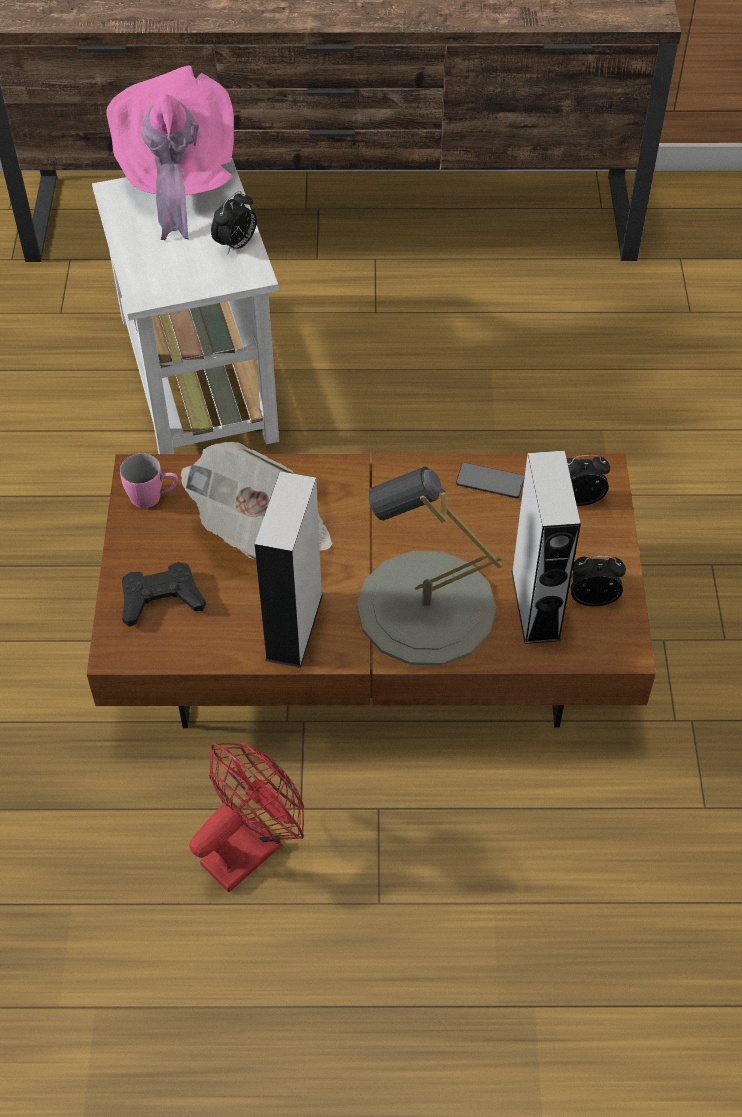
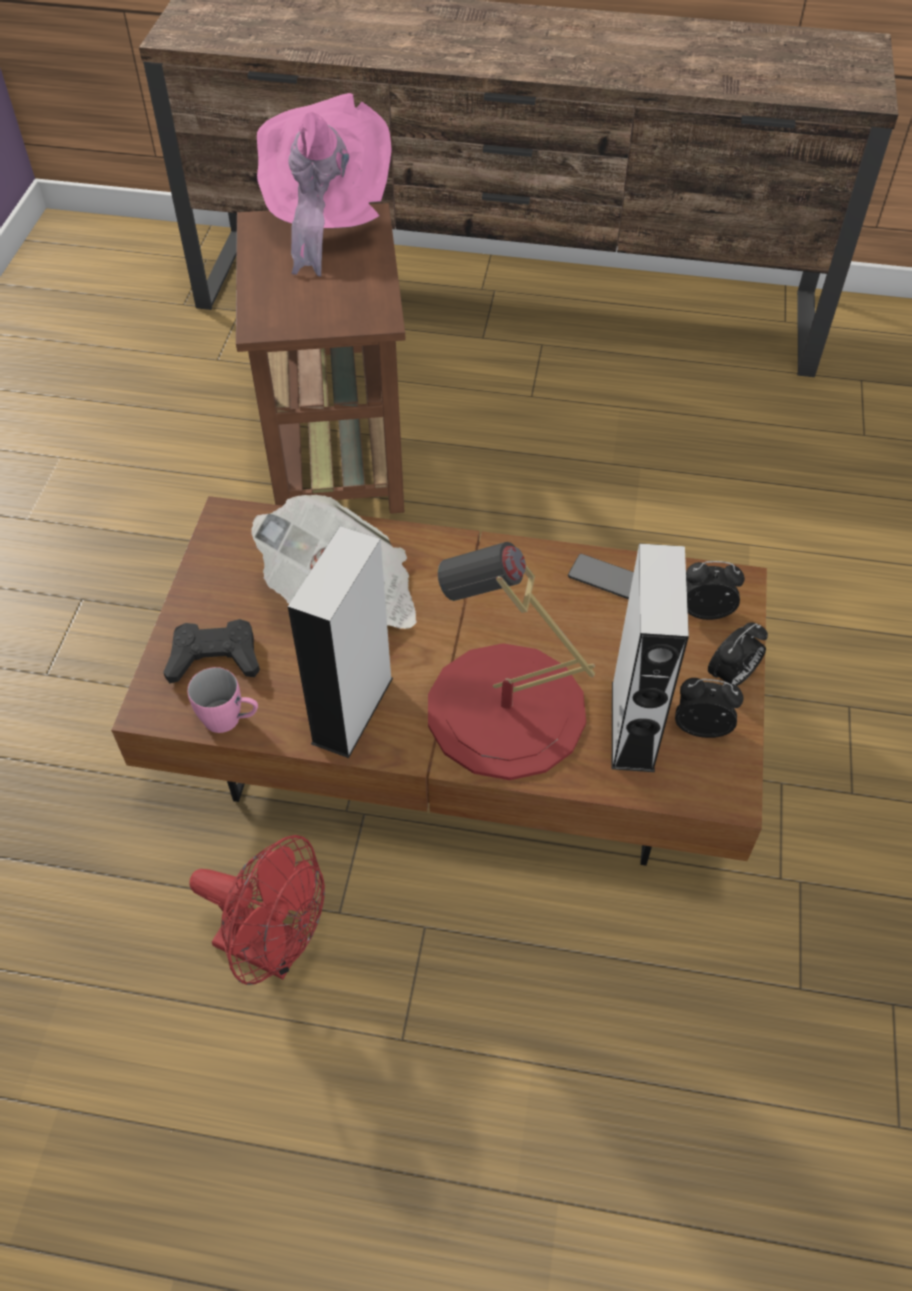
camera: 10 degrees right, 0 degrees up
(153, 497) = (235, 546): pink mug -> pink mug (230, 720)
(199, 384) = (336, 445): white side table -> brown side table
(236, 245) = (370, 288): alarm clock -> alarm clock (731, 677)
(250, 846) = (274, 947): red fan -> red fan turned 60 degrees clockwise
(426, 608) = (505, 711): grey table lamp -> red table lamp

